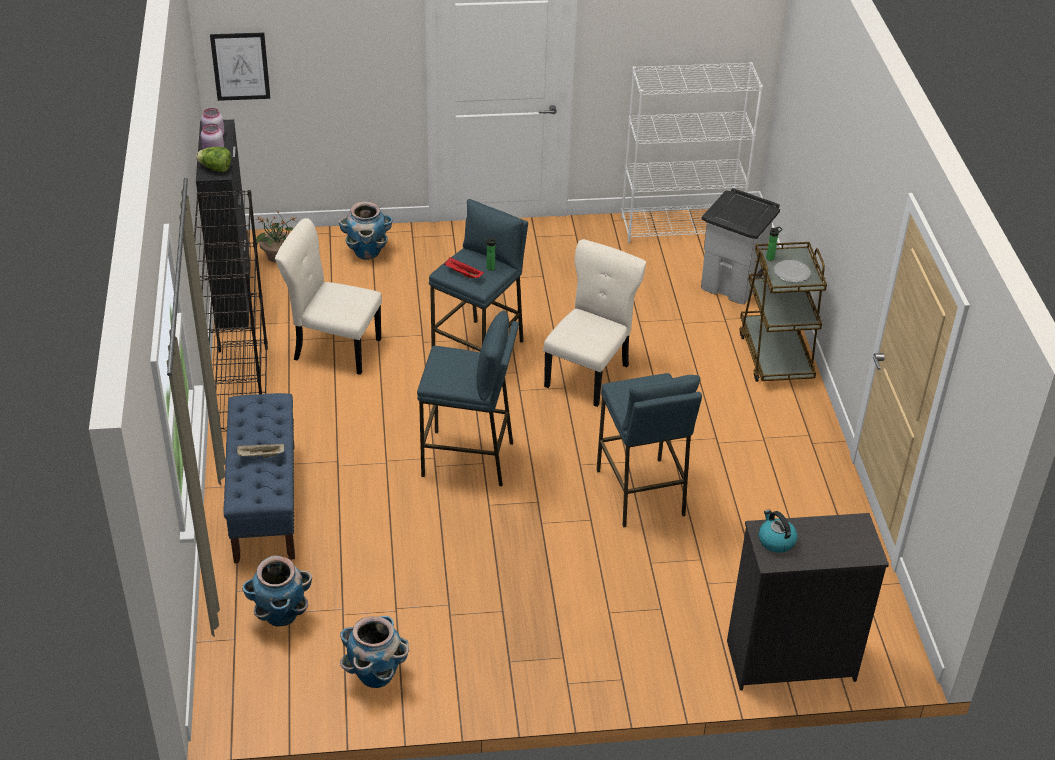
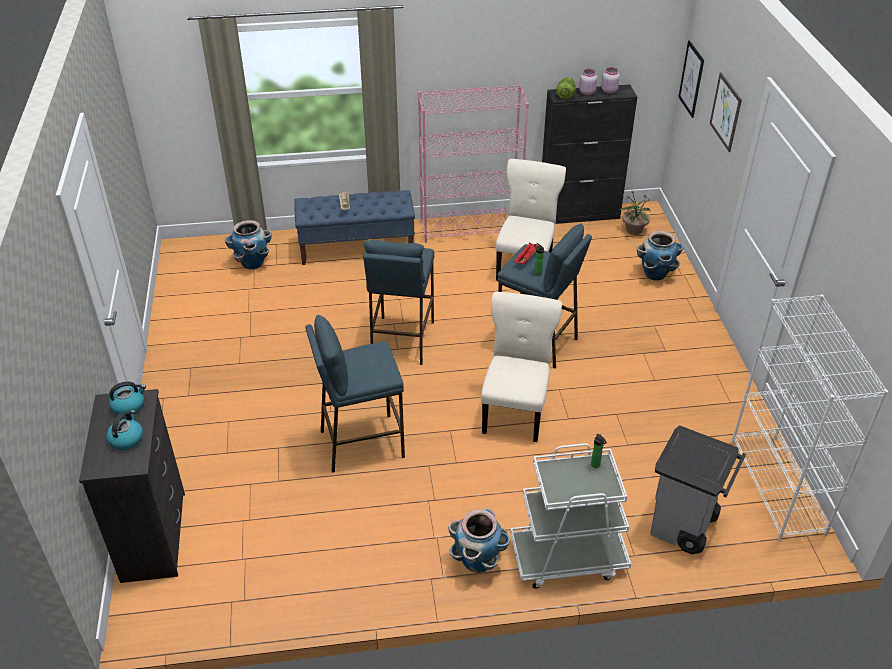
camera: 90 degrees right, 0 degrees up
(241, 391) = (470, 228): black bookcase -> pink bookcase
(349, 49) = (725, 112): none -> picture
(375, 675) = (192, 306): planter -> planter (478, 561)
(589, 374) = (516, 411): beige chair -> beige chair turned 105 degrees counterclockwise
(775, 356) = (567, 557): brown cart -> white cart
(791, 272) = (572, 481): plate -> none
(825, 535) = (126, 439): none -> kettle

